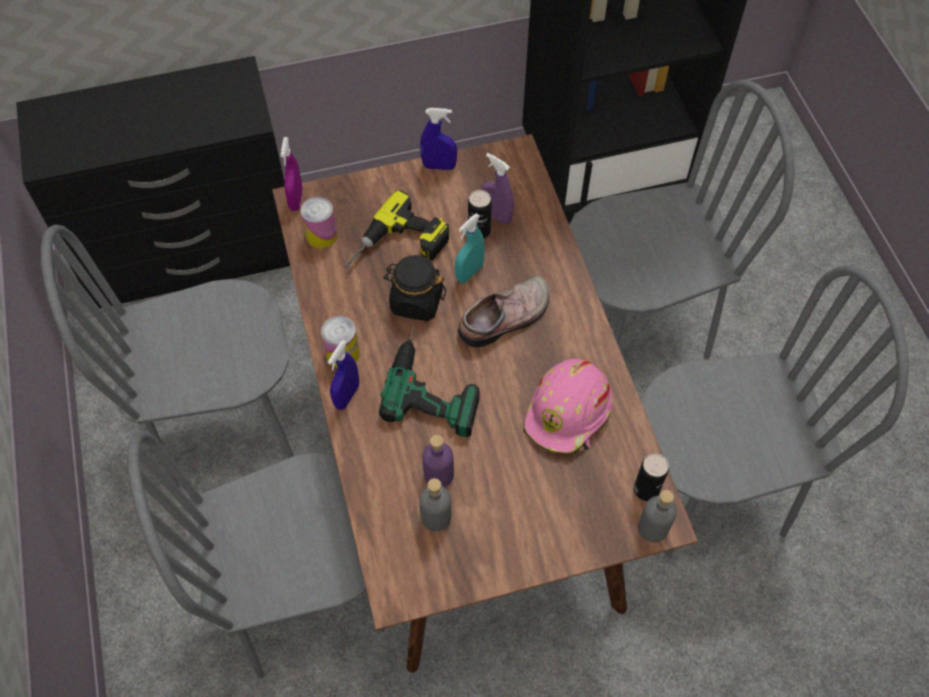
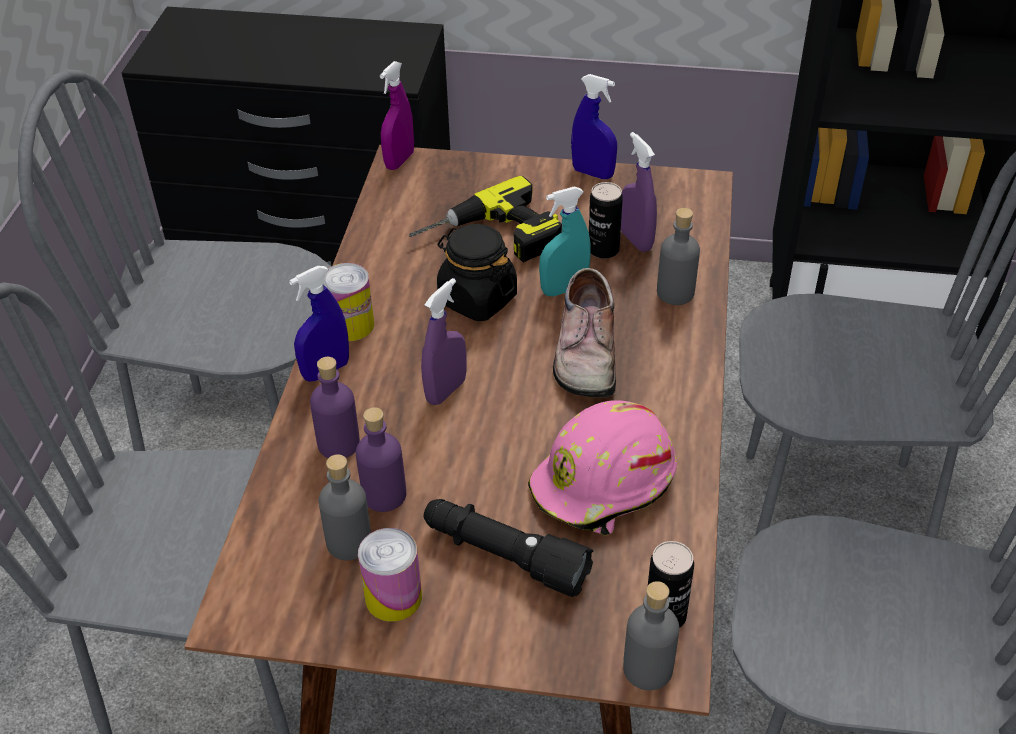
camera: 25 degrees right, 15 degrees down
(321, 235) = (406, 202): can -> can (393, 597)
(388, 449) = (339, 444): none -> purple bottle
(435, 382) = (446, 391): power drill -> purple spray bottle
(506, 319) = (583, 351): shoe -> shoe turned 105 degrees clockwise
(535, 488) = (504, 556): none -> black flashlight
(542, 250) = (675, 293): none -> grey bottle

